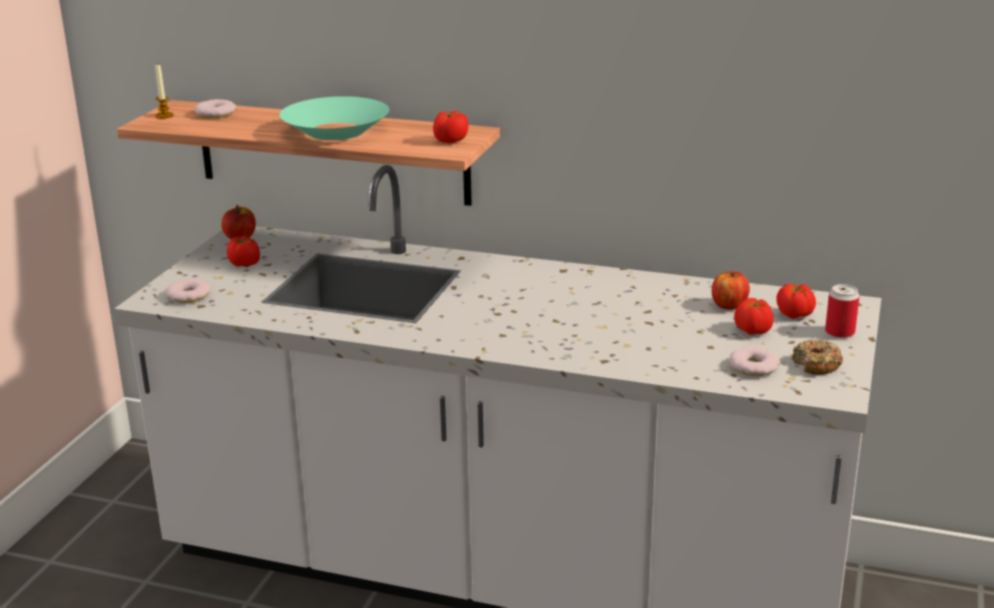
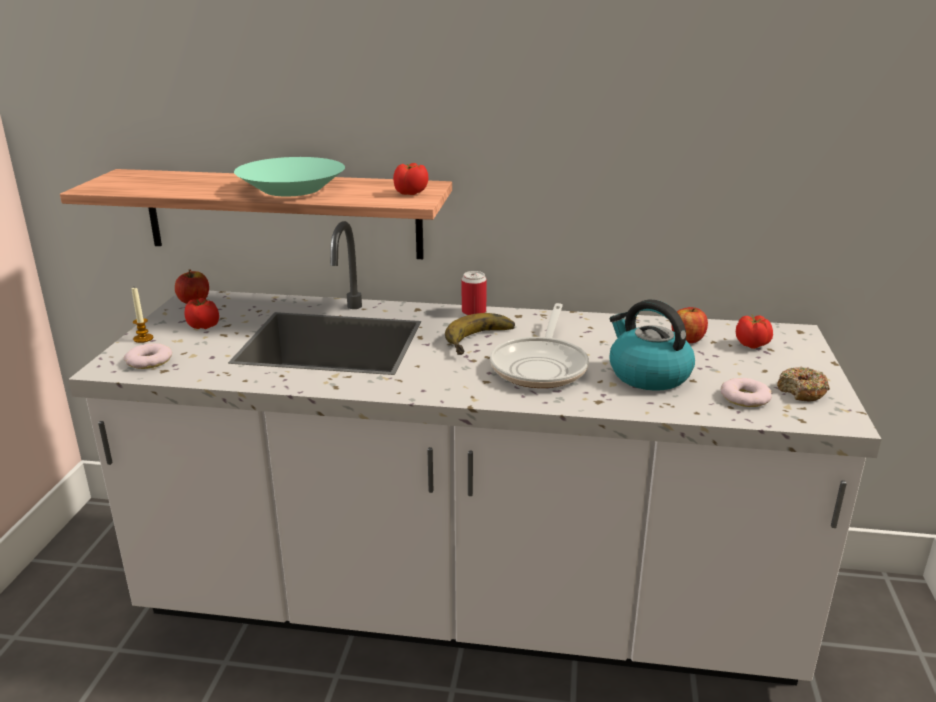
camera: 10 degrees left, 0 degrees up
(164, 116) = (110, 181): candle -> candle (143, 338)
(215, 114) = (163, 178): donut -> none
(516, 295) = (484, 341): none -> banana
(563, 323) = (541, 366): none -> frying pan
(667, 338) = (647, 375): none -> kettle
(752, 331) = (723, 362): tomato -> none
(839, 332) = (802, 359): can -> can (473, 312)

